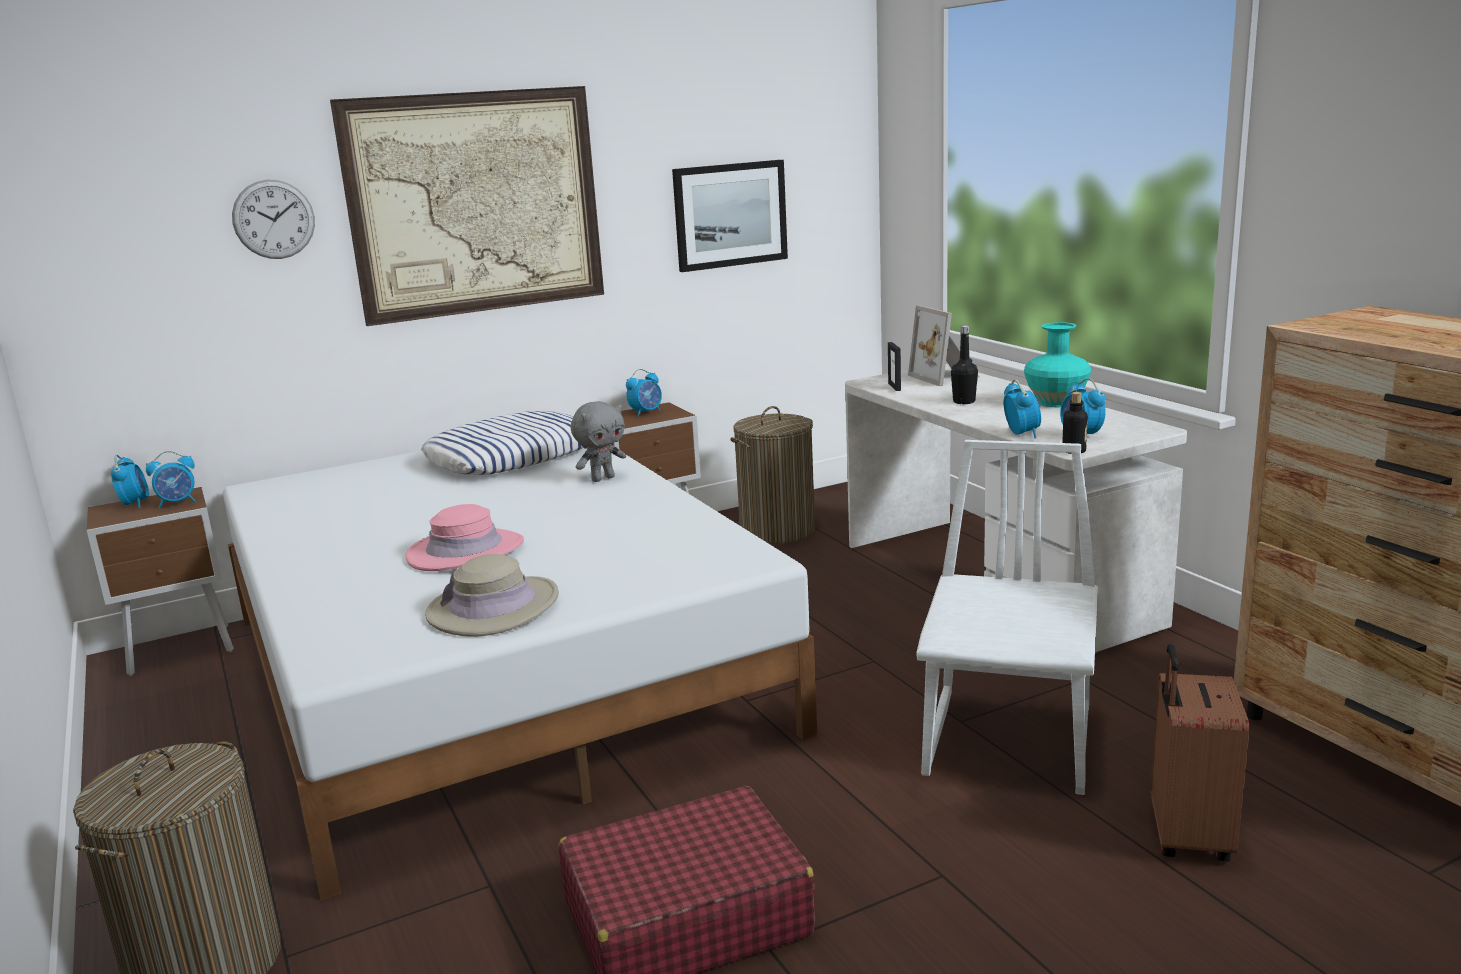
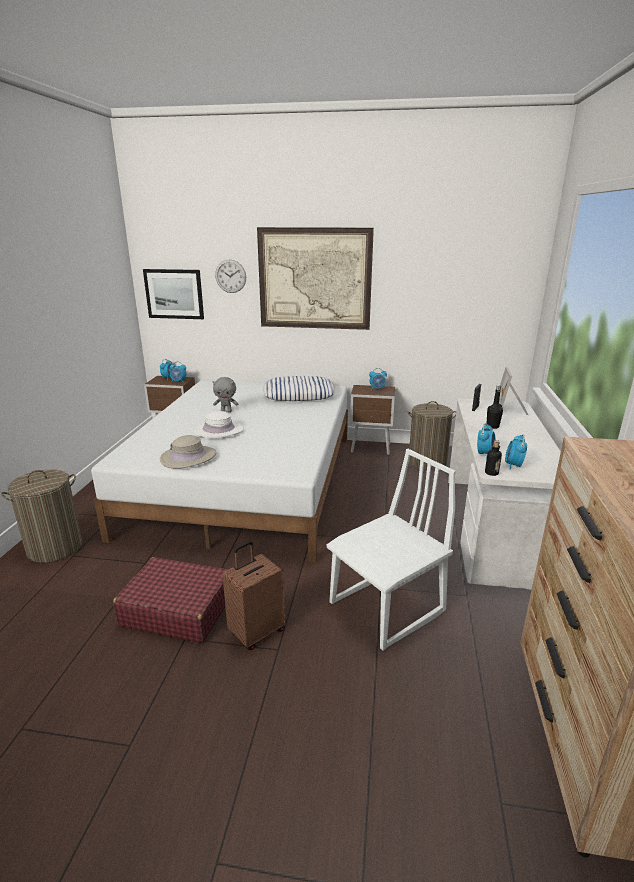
camera: 35 degrees right, 5 degrees up
(465, 551) = (219, 430): pink hat -> white hat
(602, 478) = (311, 415): grey plush toy -> grey plush toy (226, 411)
(730, 215) = (444, 300): picture -> picture (174, 294)
(1055, 403) = (538, 442): turquoise vase -> none
(1186, 836) = (401, 699): brown suitcase -> brown suitcase (256, 632)

